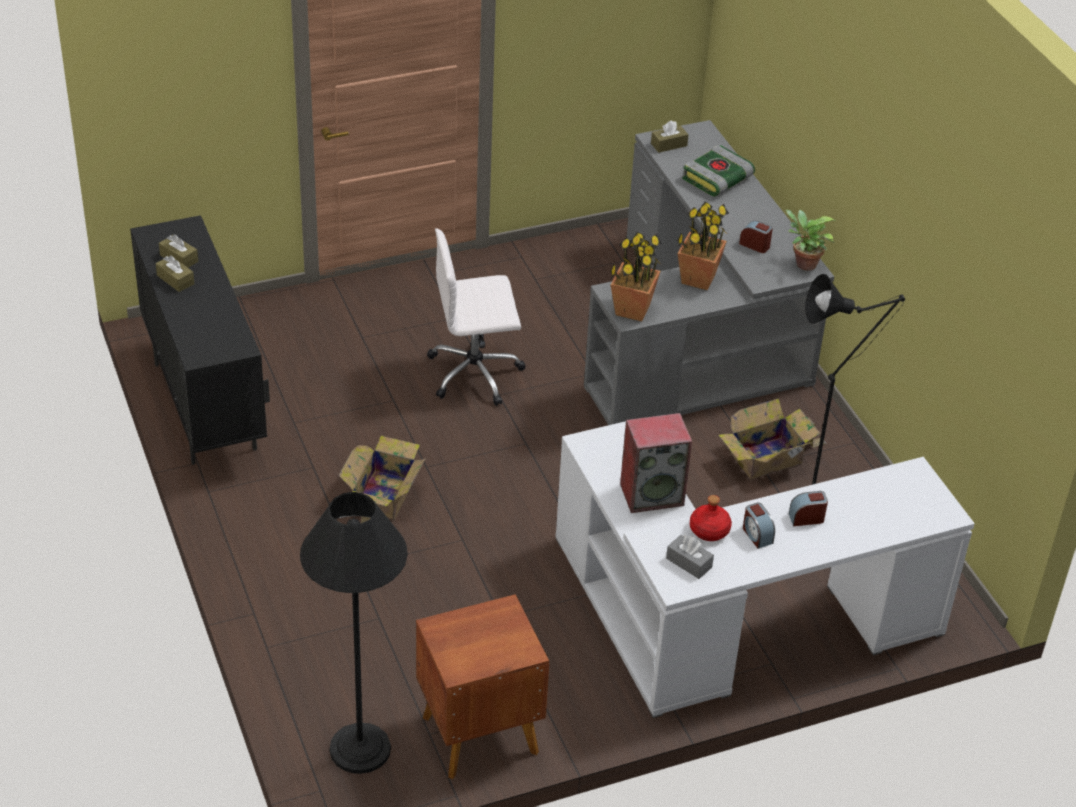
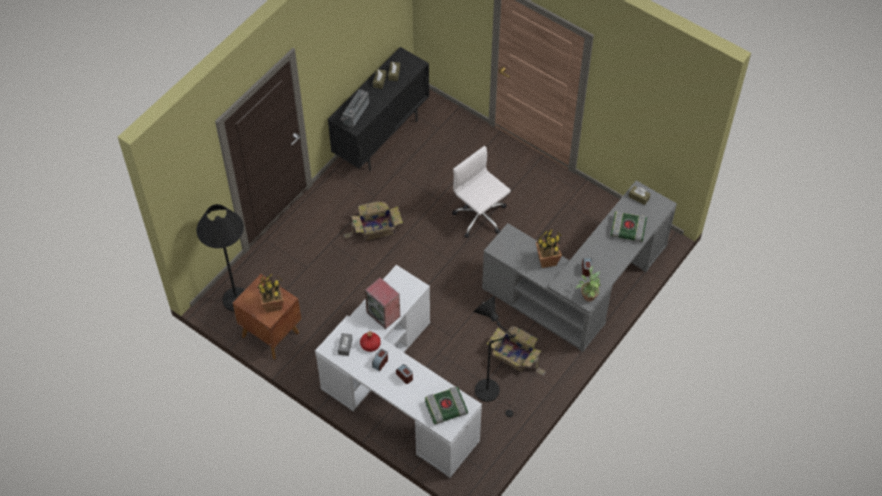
camera: 60 degrees right, 15 degrees up
(209, 335) = (354, 113): none -> radio
(632, 310) = (502, 246): potted plant -> potted plant (273, 304)
(905, 499) = (445, 409): none -> book

